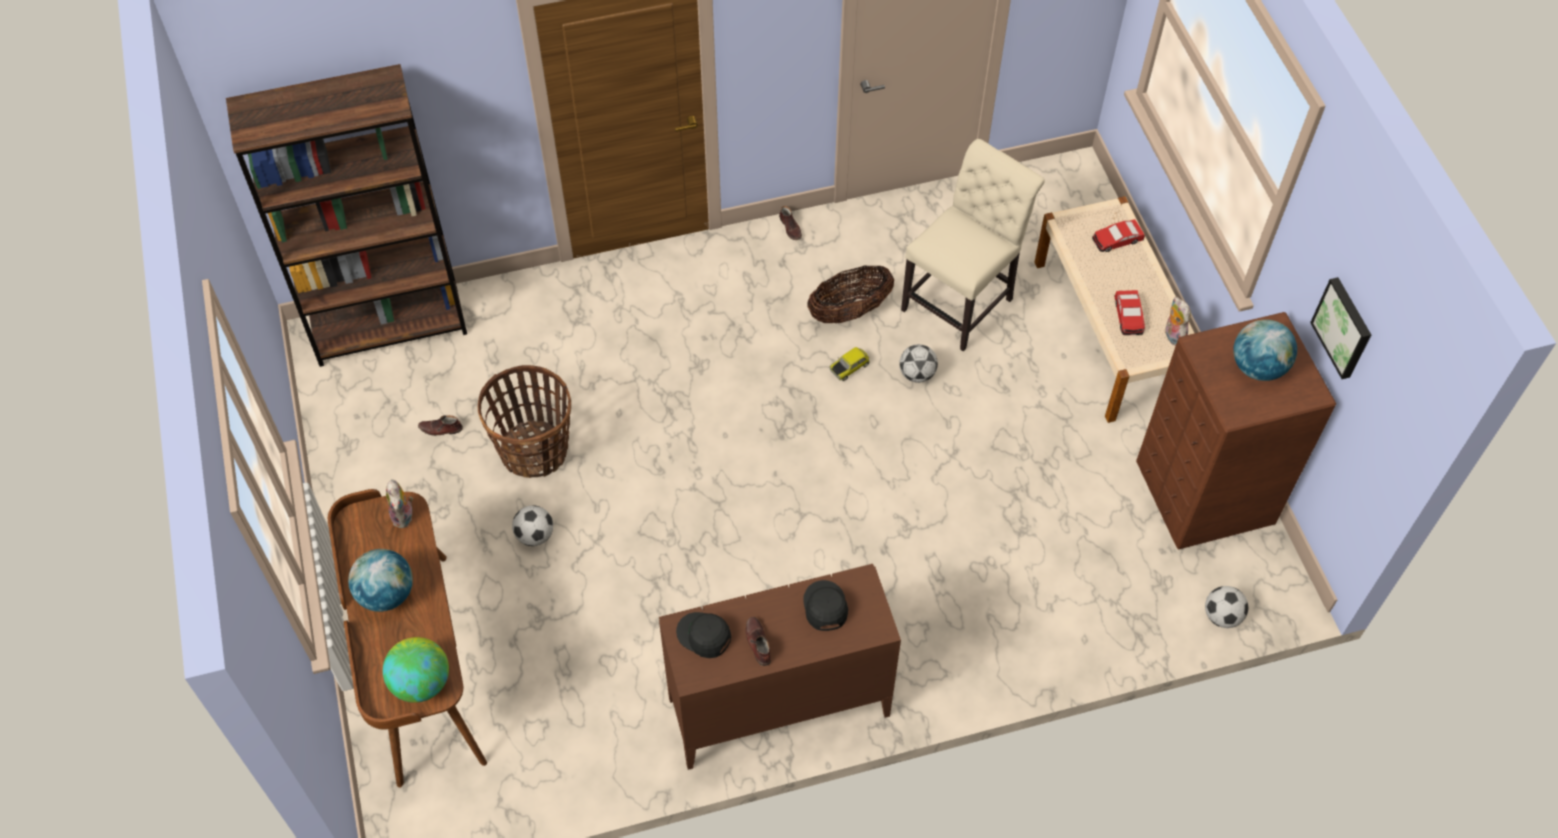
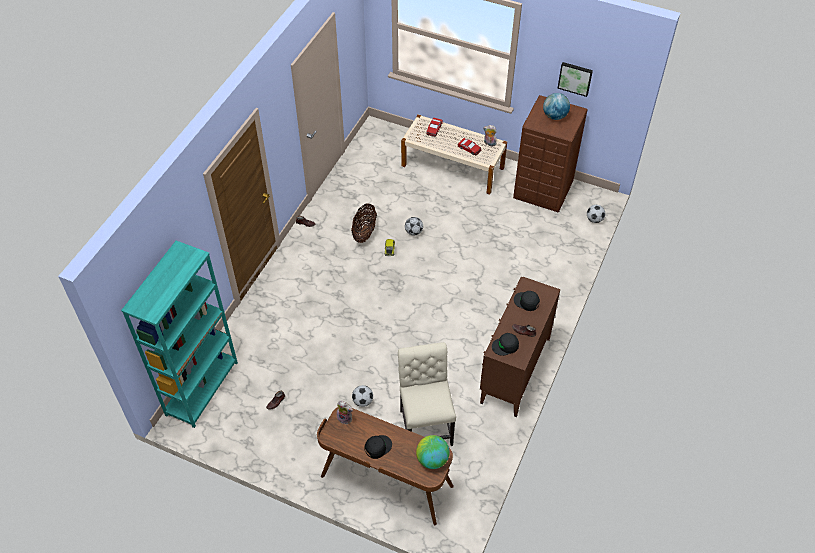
camera: 50 degrees left, 5 degrees down
(386, 594) = (377, 447): globe -> black cap
(390, 326) = (202, 388): brown bookcase -> turquoise bookcase
(534, 451) = (321, 375): basket -> none
(962, 301) = (396, 197): beige chair -> beige chair (425, 424)

